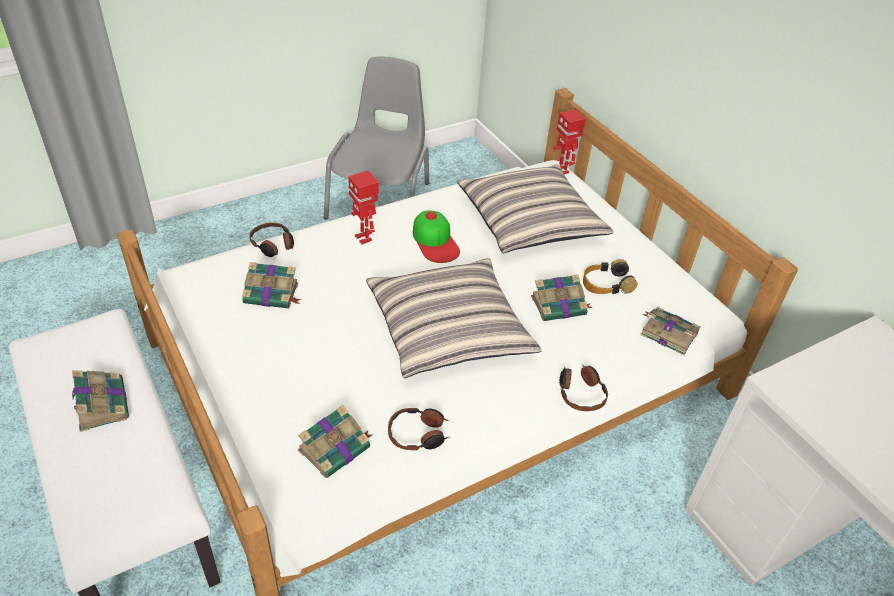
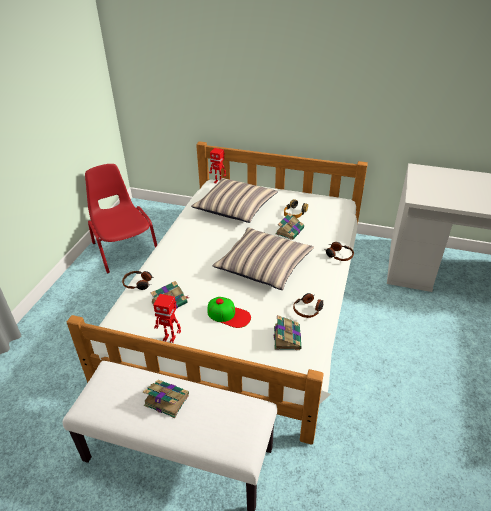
camera: 40 degrees left, 5 degrees down
(364, 238) = (177, 254): toy robot -> toy robot (169, 338)
(380, 200) = (124, 249): grey chair -> red chair
(435, 241) = (209, 237): cap -> cap (229, 315)
(668, 333) = (336, 216): book -> none

